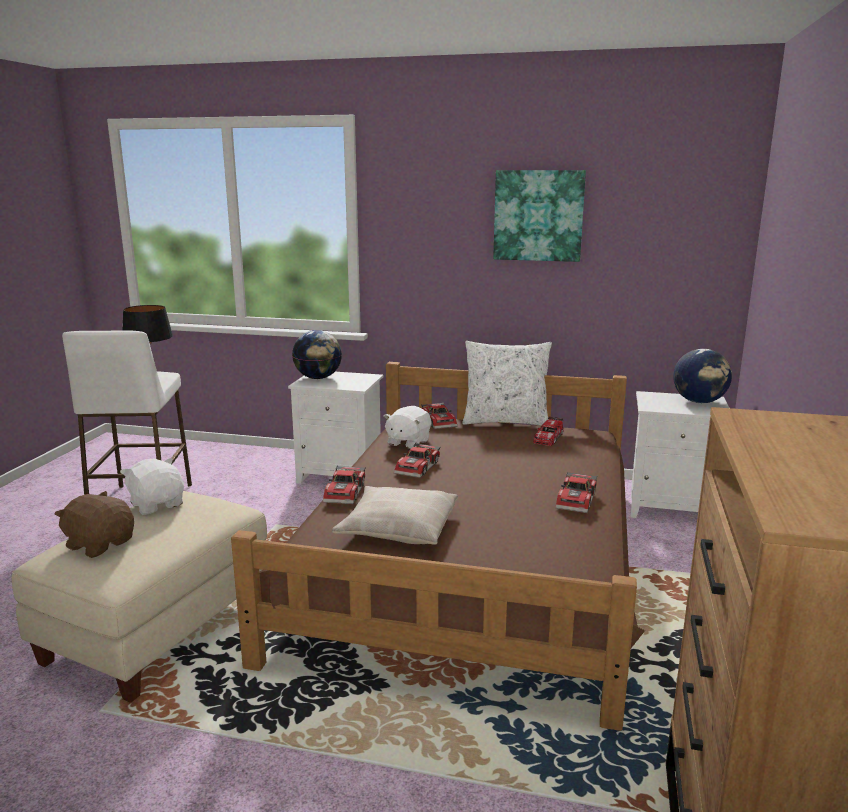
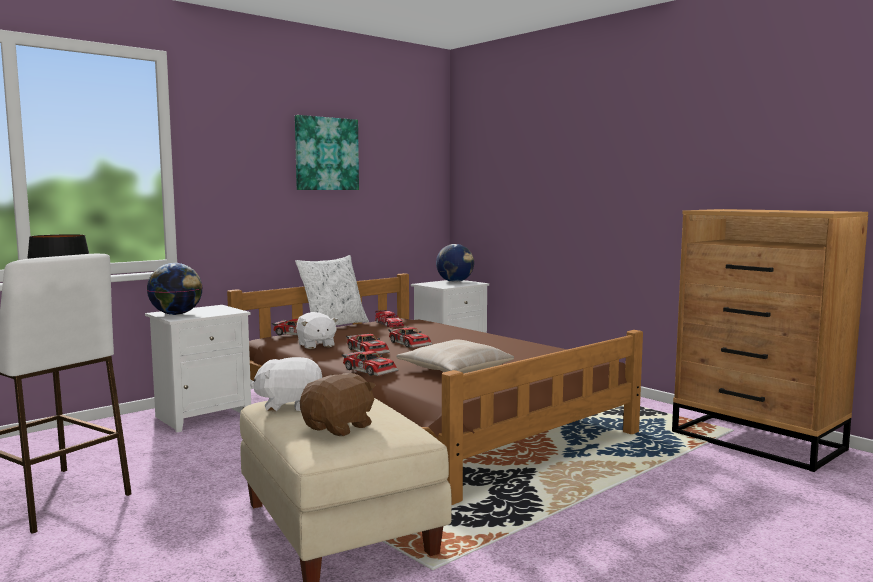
camera: 55 degrees left, 10 degrees down
(100, 544) = (339, 427): brown plush toy -> brown plush toy turned 150 degrees clockwise
(578, 500) = (491, 337): toy car -> toy car (411, 343)

